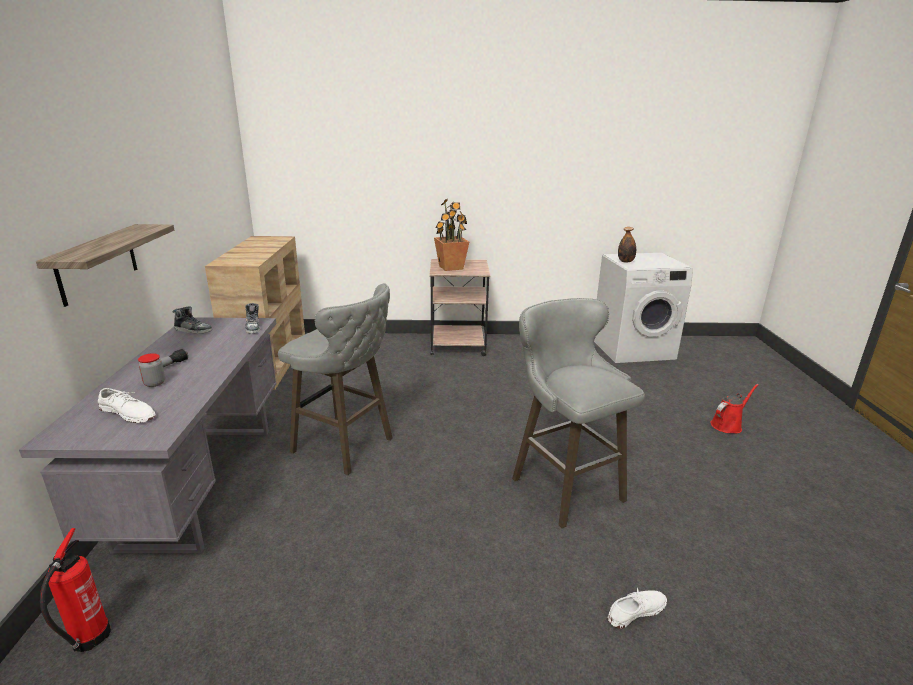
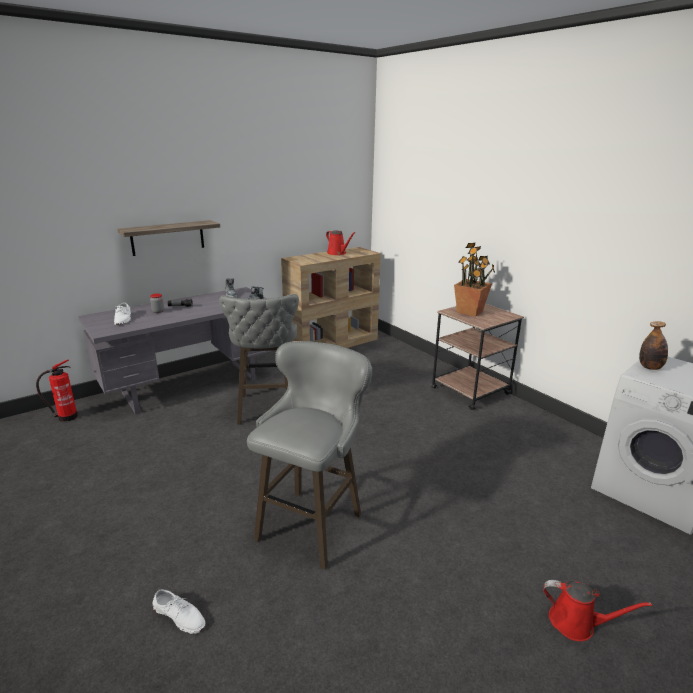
camera: 55 degrees right, 0 degrees up
(253, 246) = (338, 253): none -> red watering can

